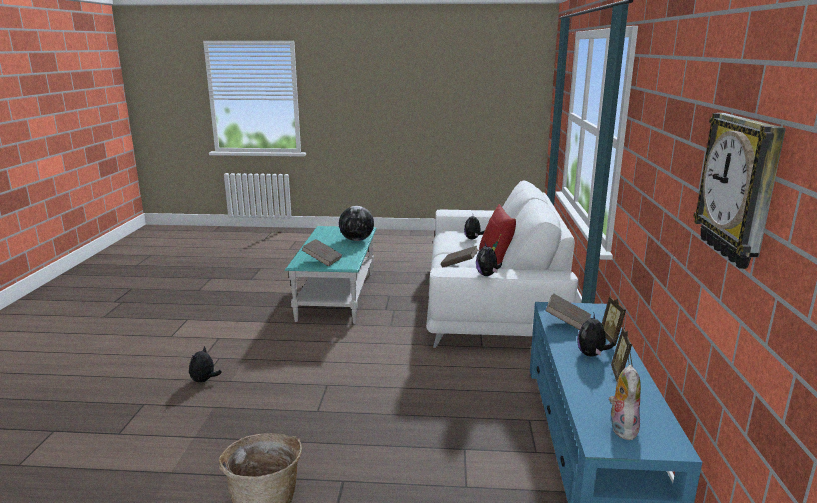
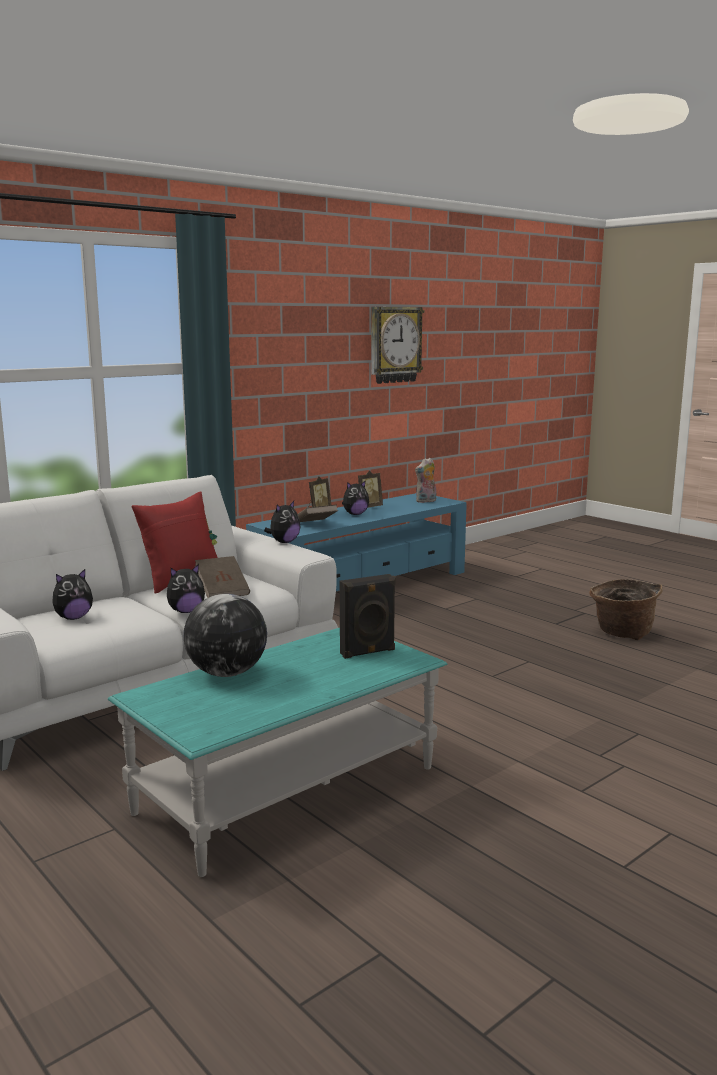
camera: 135 degrees left, 5 degrees down
(204, 380) = (636, 732): plush toy -> plush toy (186, 611)
(322, 260) = (368, 652): brown book -> black speaker

